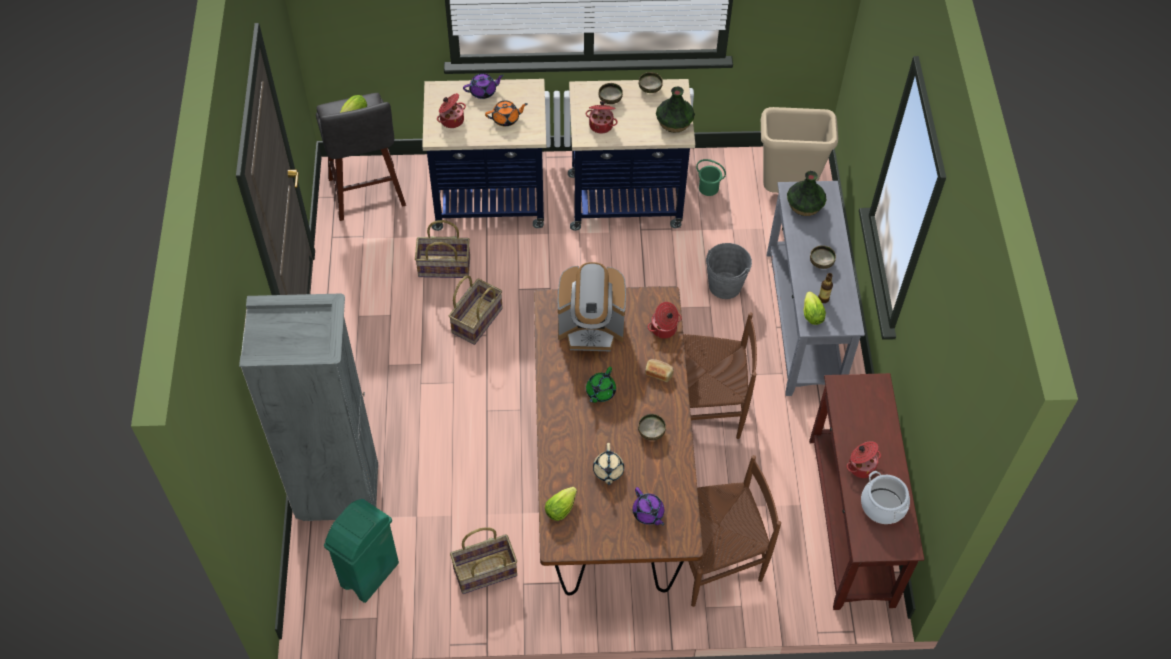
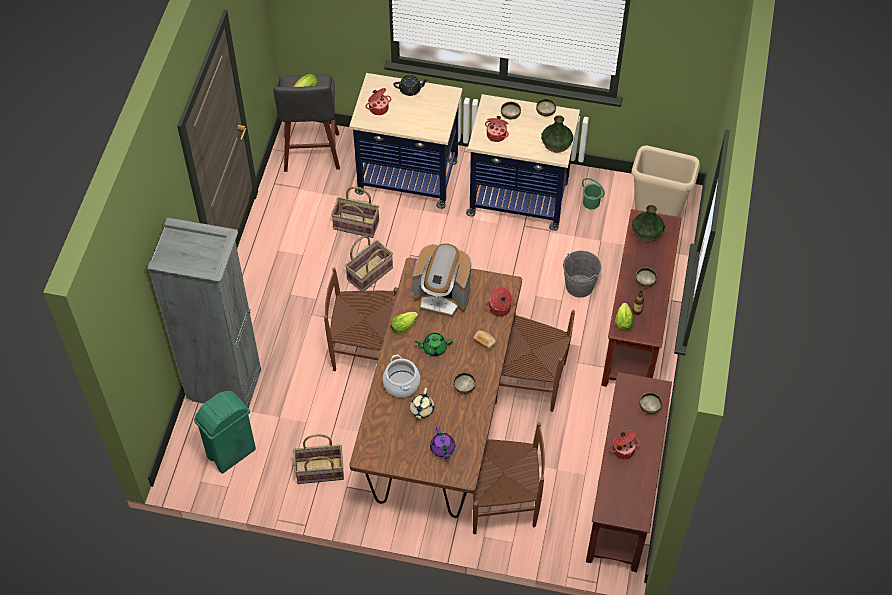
camera: 15 degrees right, 0 degrees up
(483, 91) = (410, 90): purple teapot -> black teapot
(497, 411) = (365, 349): none -> brown chair
(506, 119) = (422, 115): orange teapot -> none
(562, 507) = (377, 429): lettuce -> lettuce (405, 325)
(600, 392) = (434, 348): green teapot -> green teapot turned 45 degrees clockwise
(804, 322) = (635, 329): grey console table -> brown console table
(875, 409) = (649, 407): none -> bowl
(882, 506) = (630, 484): cooking pot -> cooking pot (401, 384)

